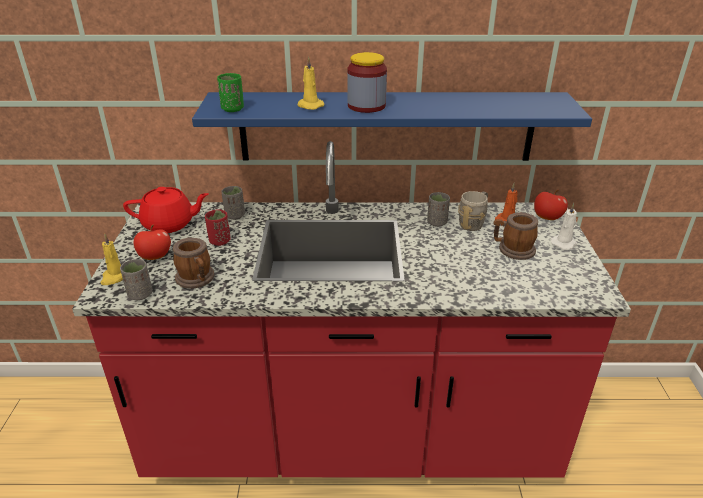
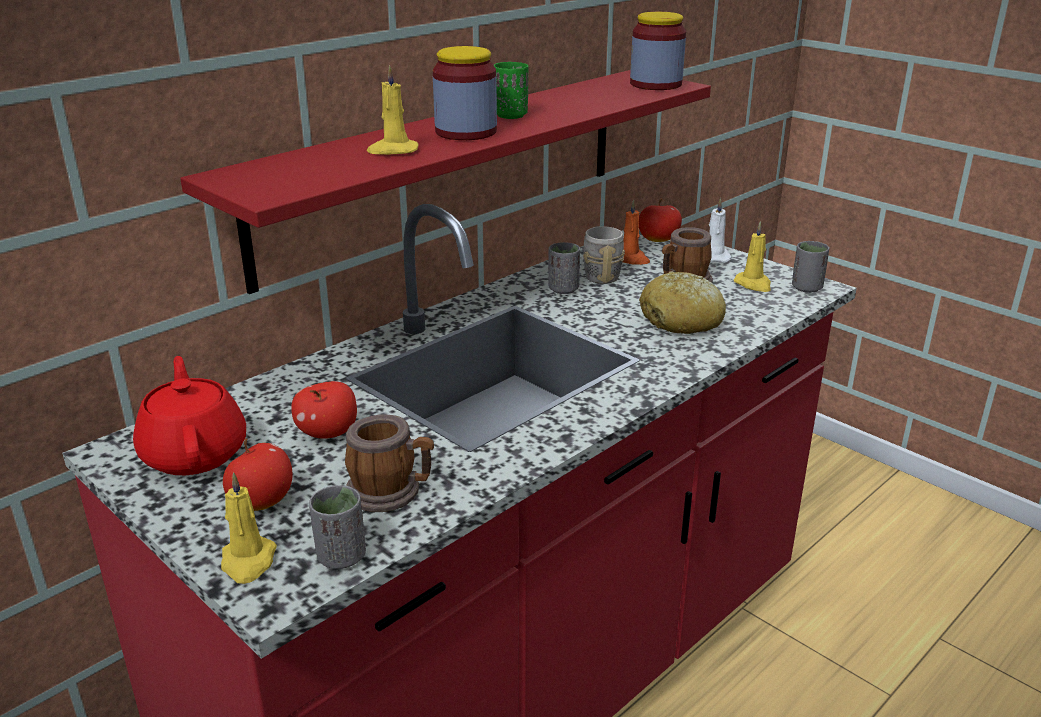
camera: 45 degrees left, 5 degrees down
(169, 224) = (195, 452): red teapot -> red teapot turned 60 degrees counterclockwise
(220, 241) = (328, 433): red cup -> apple
(232, 109) = (291, 183): green cup -> green cup (510, 115)
(235, 216) = (286, 394): grey cup -> grey cup (806, 288)
(386, 126) = (448, 170): blue shelf -> red shelf
(468, 271) = (681, 320): none -> bread
(553, 107) = (655, 84): none -> jar
(556, 272) = (753, 284): none -> yellow candle

